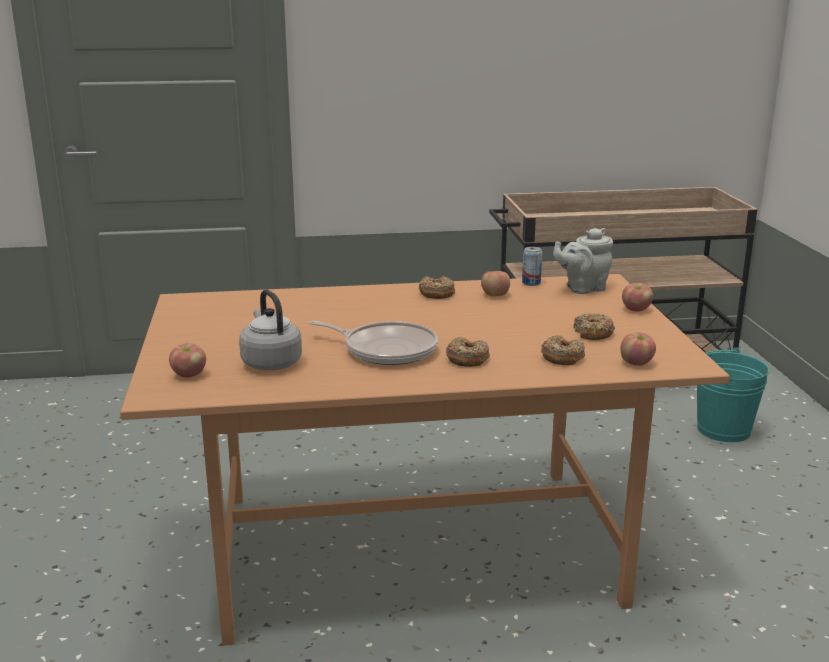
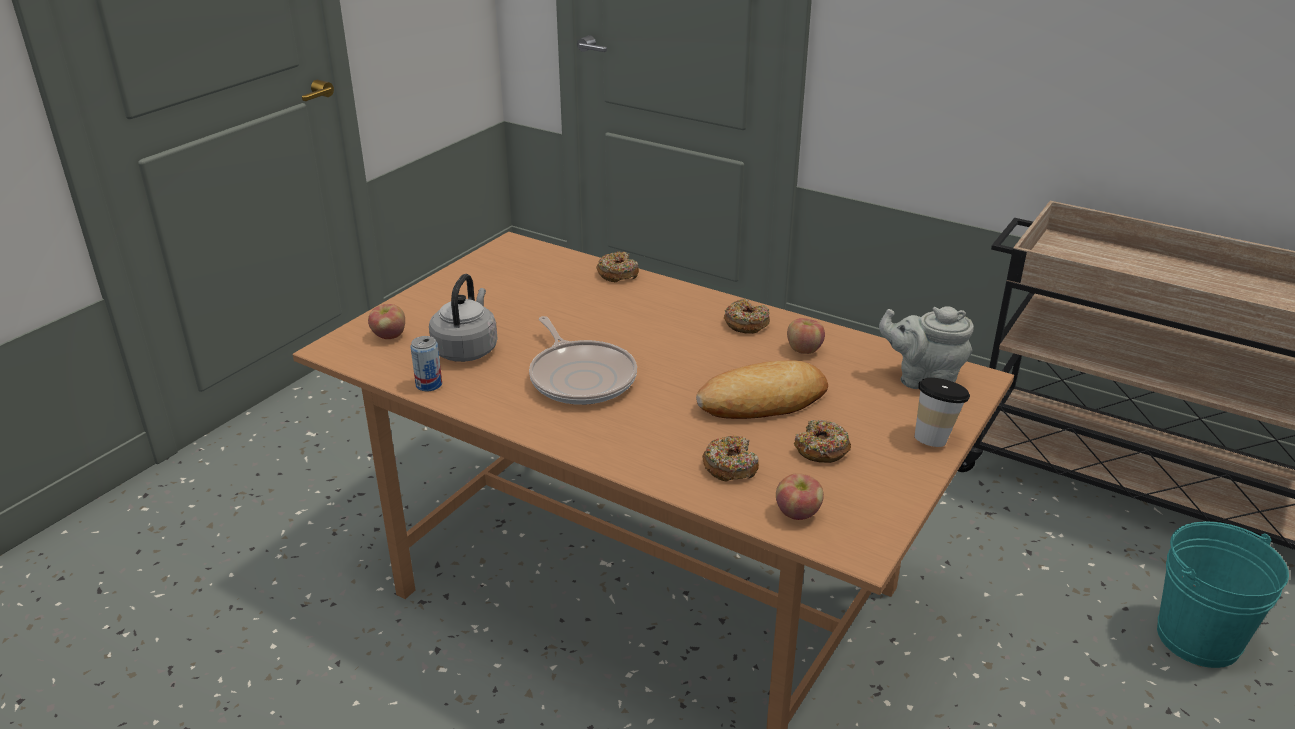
camera: 40 degrees right, 10 degrees up
(467, 359) = (633, 423): donut -> donut (617, 274)
(519, 323) = (763, 400): none -> bread
(531, 283) = (875, 347): can -> can (429, 385)
(636, 310) = (934, 438): apple -> cup

